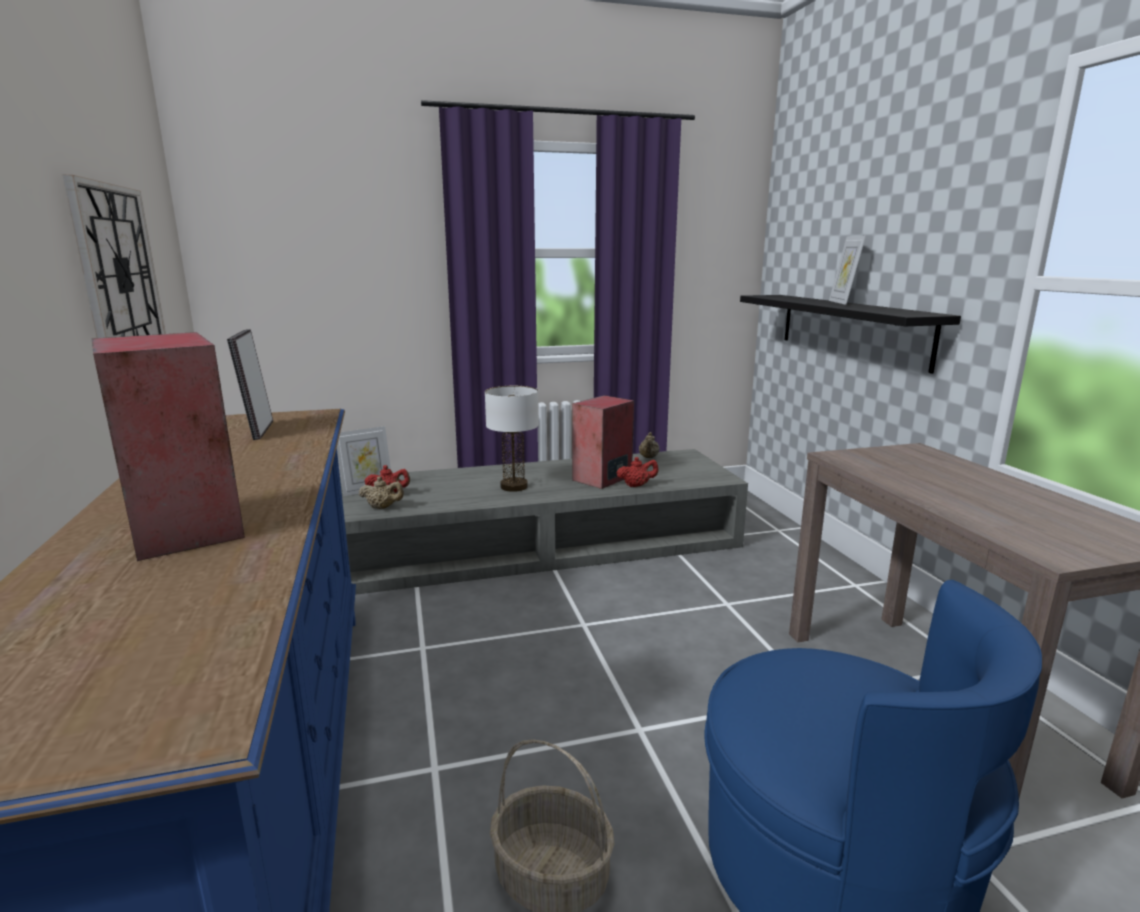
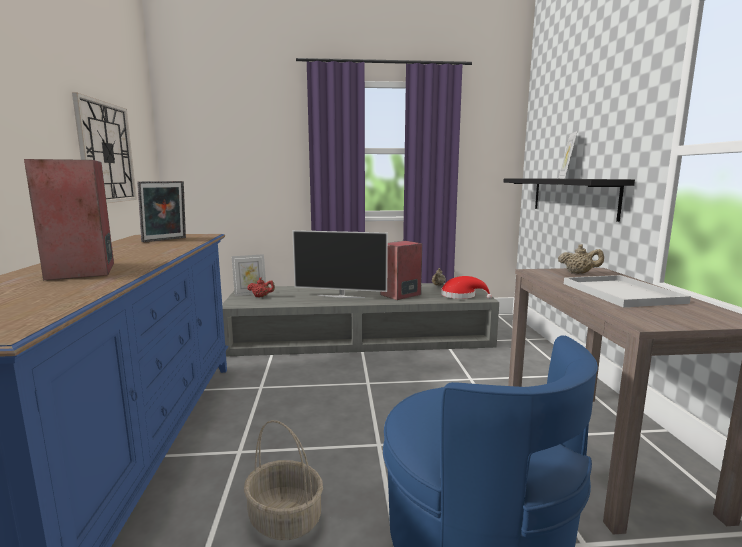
camera: 10 degrees right, 5 degrees down
(258, 430) = (165, 240): picture frame -> picture frame turned 135 degrees counterclockwise
(382, 507) = (254, 302): beige teapot -> beige teapot (579, 273)
(514, 486) = (341, 296): table lamp -> television
(636, 485) = (421, 299): red teapot -> none
(690, 475) = (461, 296): none -> red hat
(976, 494) = (618, 292): none -> white tray

